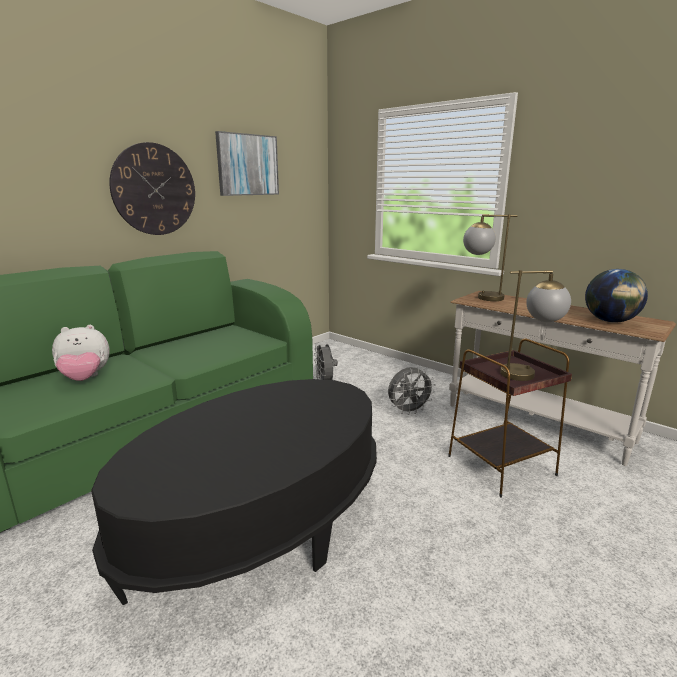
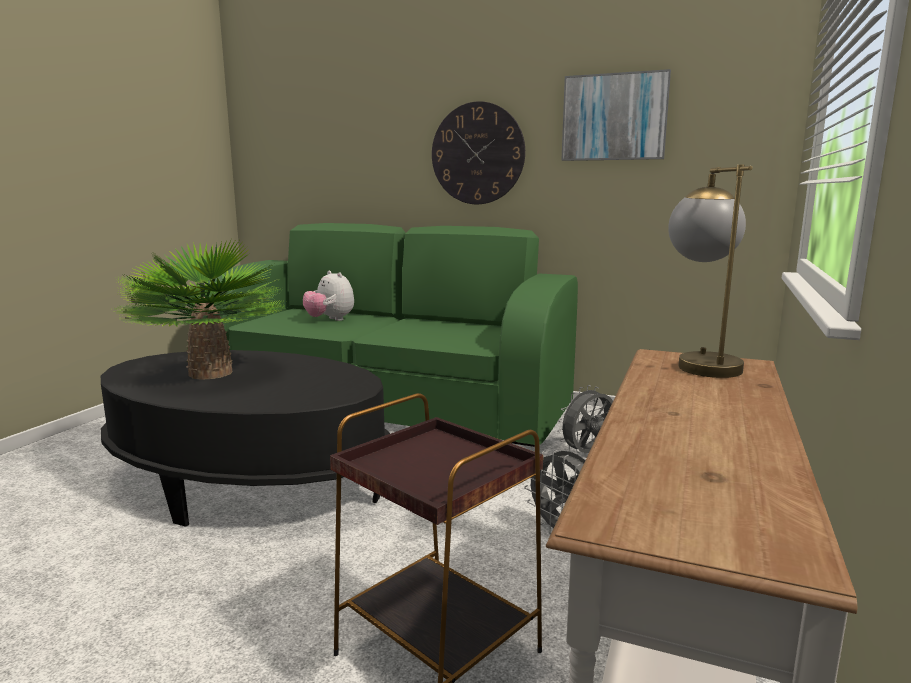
camera: 70 degrees right, 5 degrees down
(229, 444) = (211, 373): none -> potted plant
(528, 373) = (437, 478): table lamp -> none
(610, 321) = (666, 474): globe -> none

